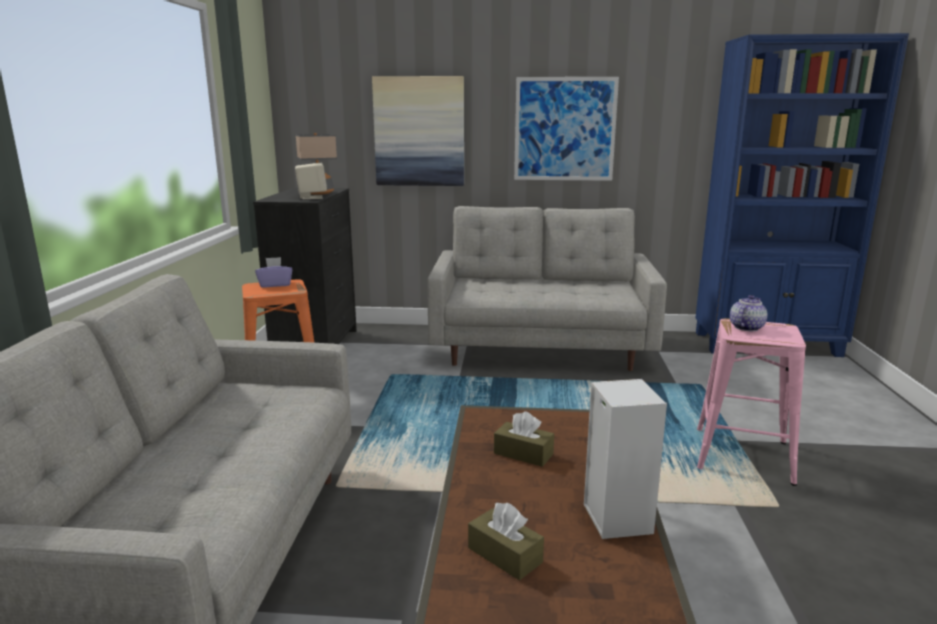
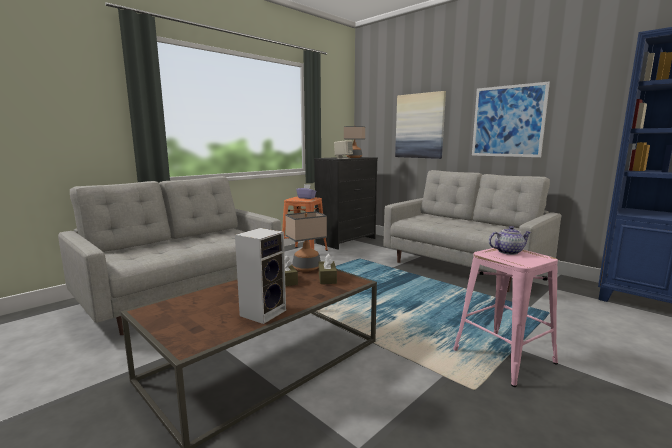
camera: 40 degrees right, 5 degrees down
(502, 422) = (306, 268): none -> table lamp
(505, 555) = (196, 305): brown tissue box -> brown tissue box (327, 278)

